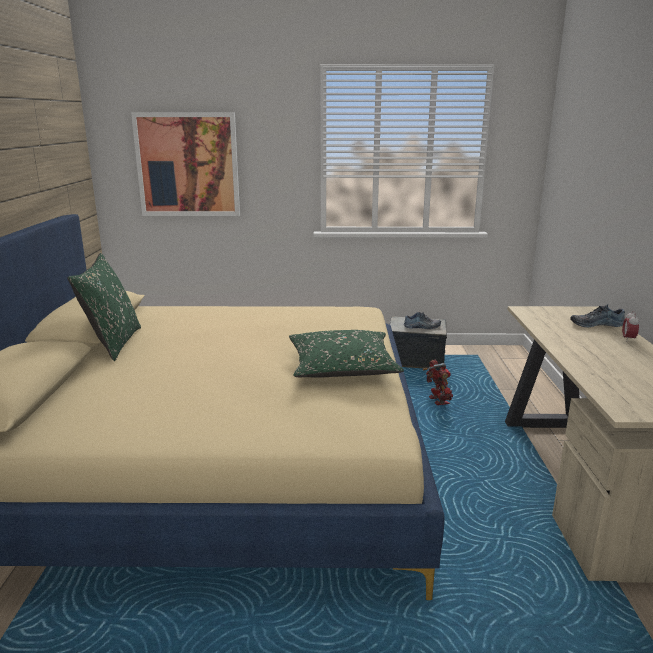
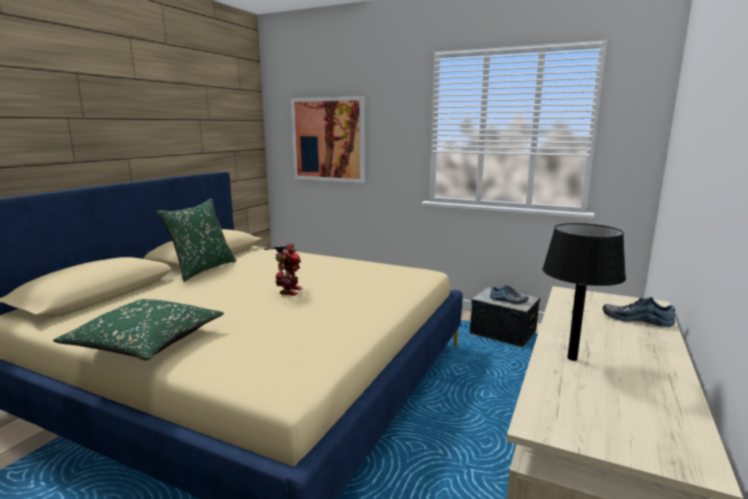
camera: 25 degrees right, 5 degrees down
(342, 368) = (337, 318): green pillow -> green pillow (146, 343)
(437, 401) = (490, 376): toy robot -> toy robot (289, 291)
(590, 362) = (571, 358): none -> black table lamp
(628, 339) = (659, 343): alarm clock -> none

